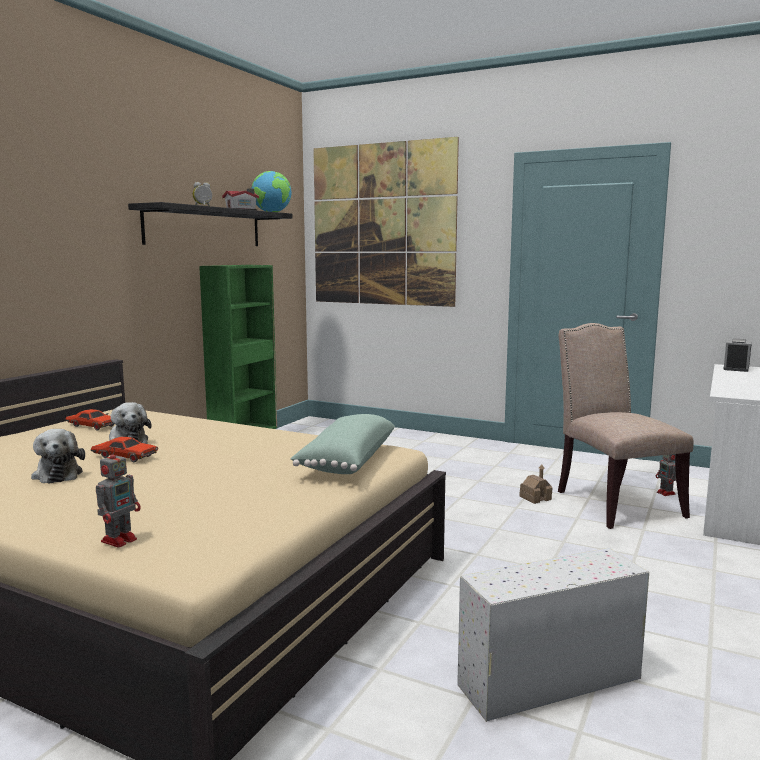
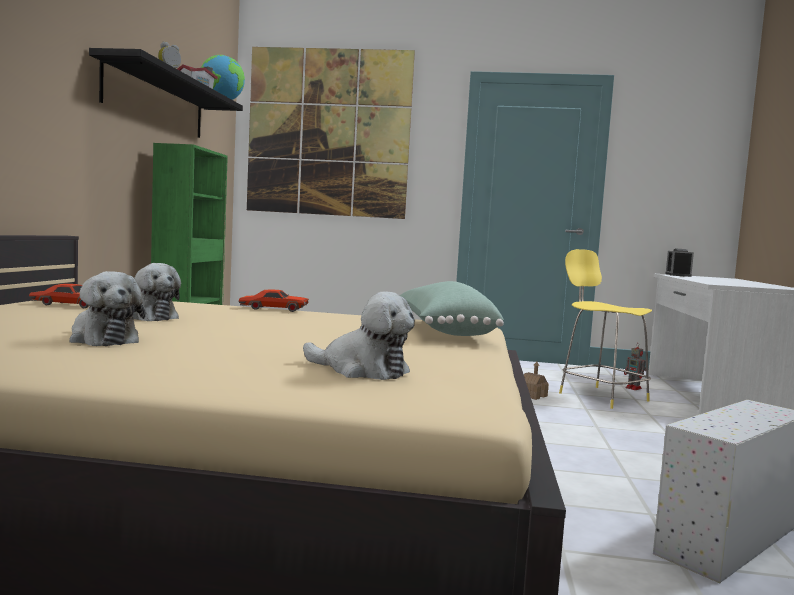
camera: 20 degrees left, 5 degrees down
(120, 539) = (321, 387): toy robot -> none
(124, 457) = (171, 326): red toy car -> red toy car (273, 309)
(176, 521) = (362, 370): none -> plush toy
(613, 502) = (600, 396): beige chair -> yellow stool

